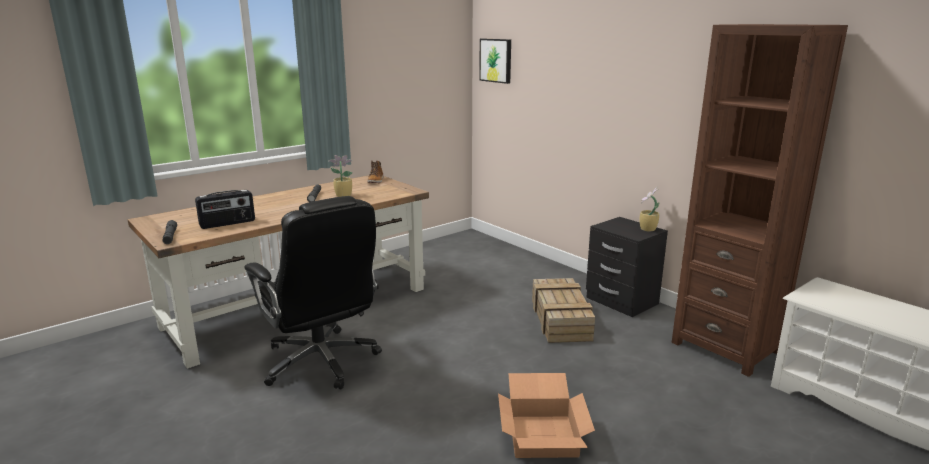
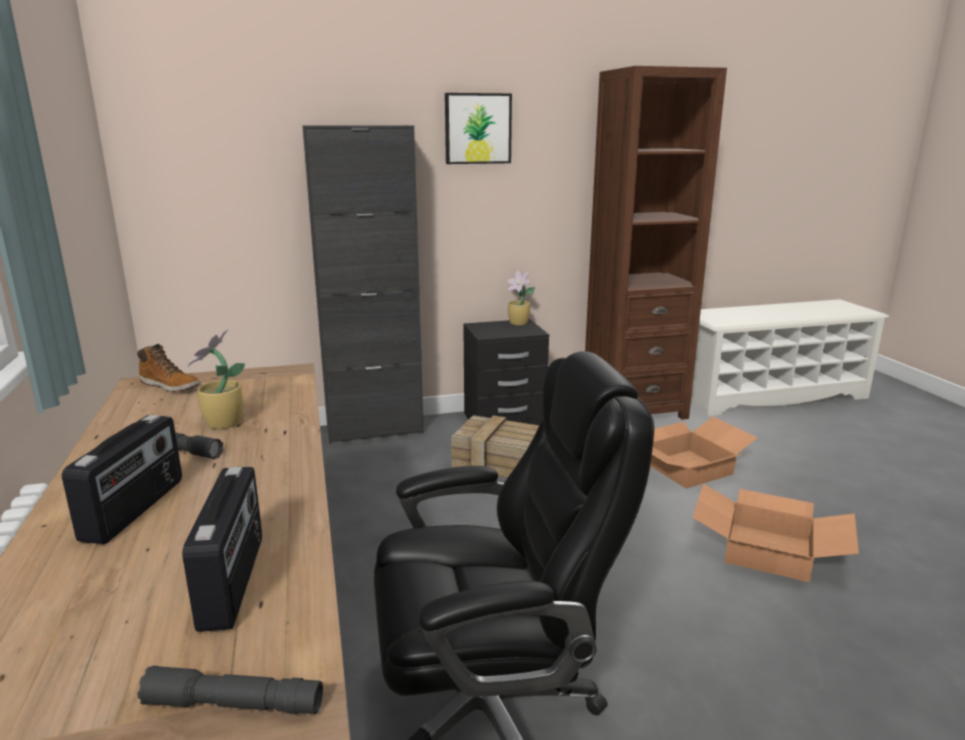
camera: 65 degrees left, 0 degrees up
(267, 203) = (136, 509): none -> radio
(496, 60) = (175, 133): picture -> picture (477, 128)
(551, 268) = (374, 430): none -> black cabinet
(643, 387) = (688, 468): none -> cardboard box

